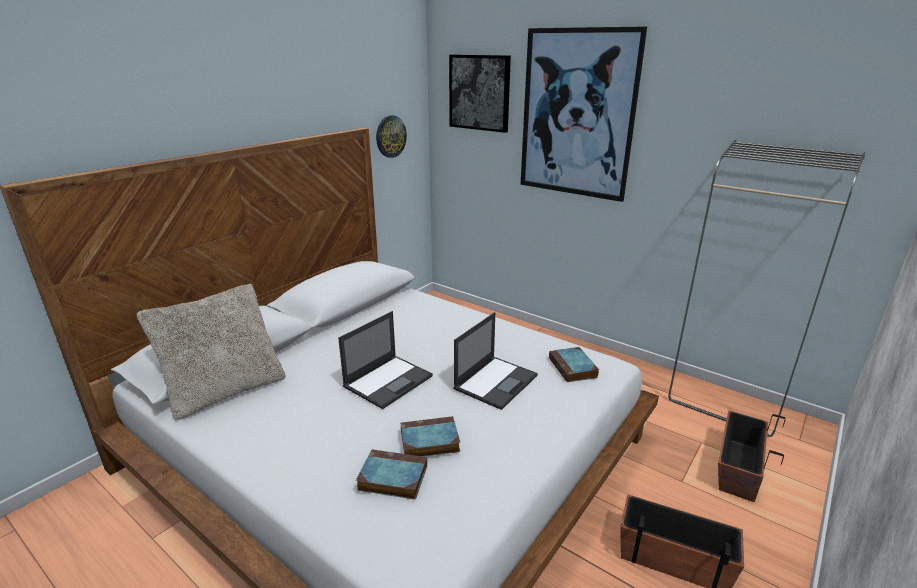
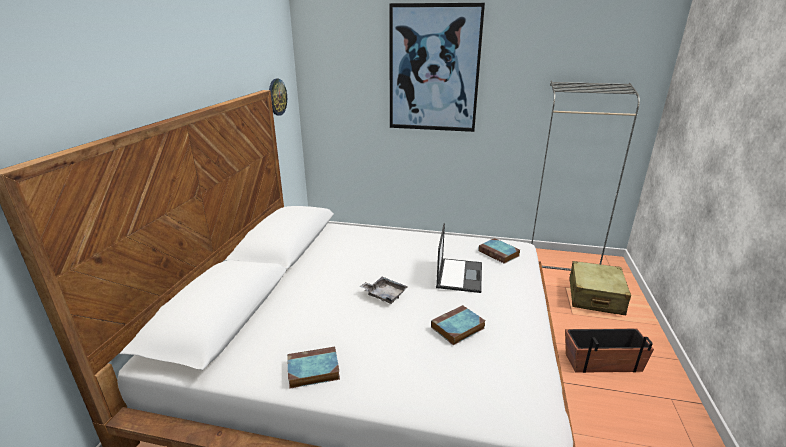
camera: 25 degrees left, 0 degrees up
(226, 388) = (247, 339): beige pillow -> none
(389, 381) = (384, 294): laptop -> grey tray
(391, 478) = (458, 361): book -> book (312, 371)
(479, 92) = (346, 56): picture -> none
(738, 468) = (595, 297): planter -> beige suitcase

